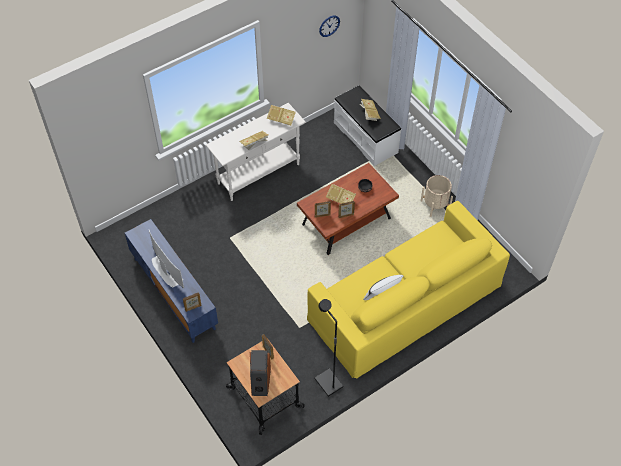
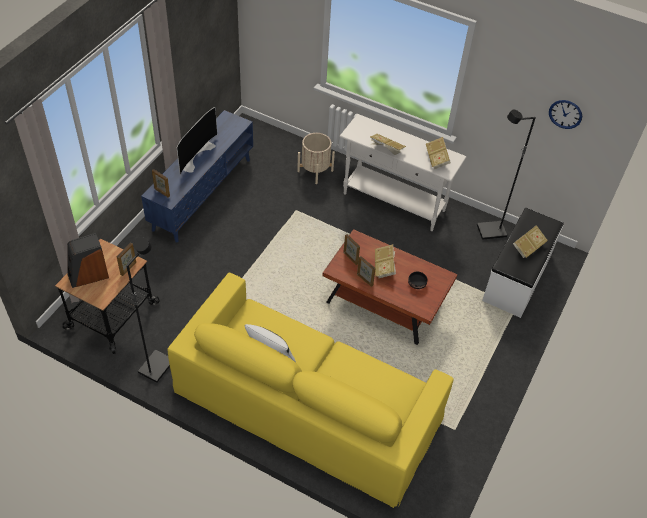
camera: 60 degrees right, 5 degrees down
(319, 131) = (491, 232): none -> black floor lamp
(435, 205) = (470, 385): beige planter -> beige planter (315, 171)

